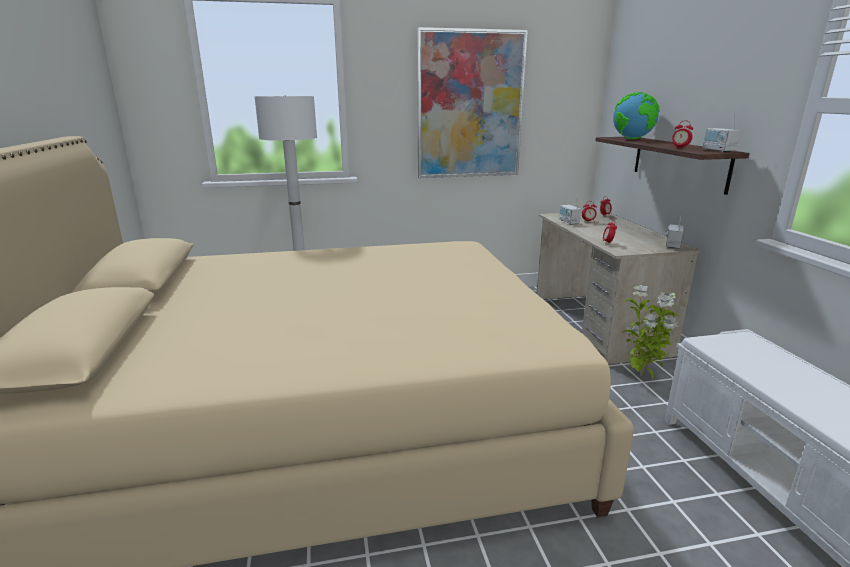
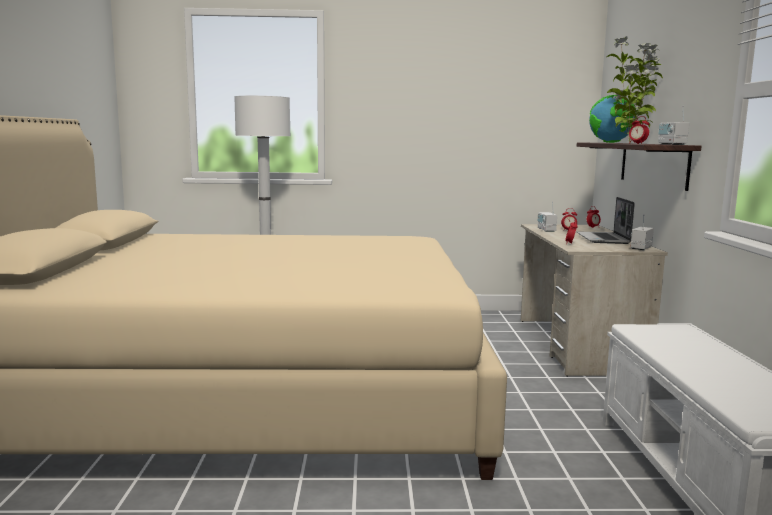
camera: 10 degrees right, 10 degrees down
(470, 106) = (450, 112): picture -> none
(629, 233) = (603, 239): none -> laptop
(641, 377) = (600, 388): potted plant -> potted plant (630, 143)

